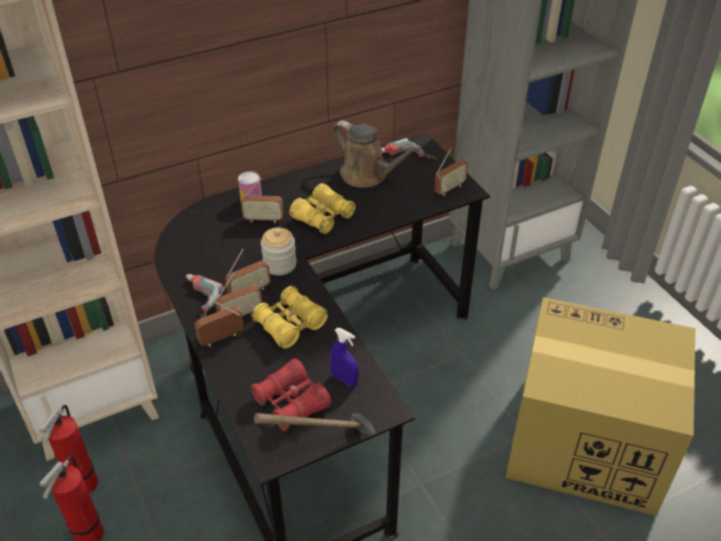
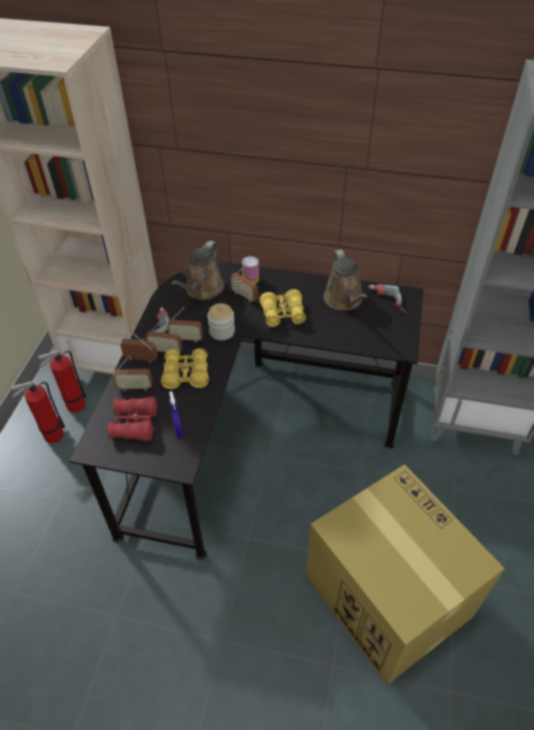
camera: 40 degrees right, 5 degrees up
(210, 236) = (203, 290): none -> brown watering can
(322, 445) = (122, 462): hammer -> none
(449, 189) = (392, 341): radio -> radio (135, 387)

